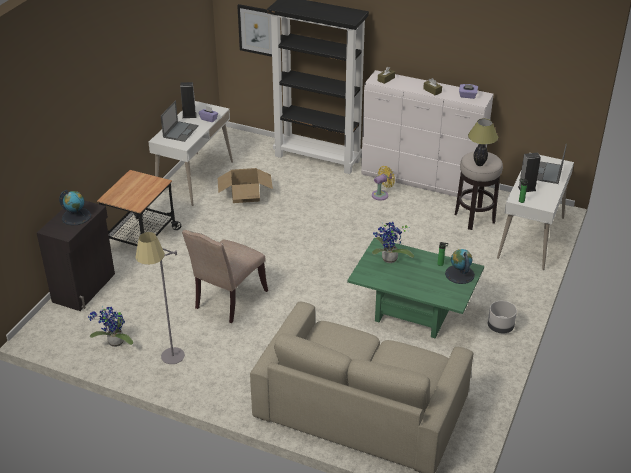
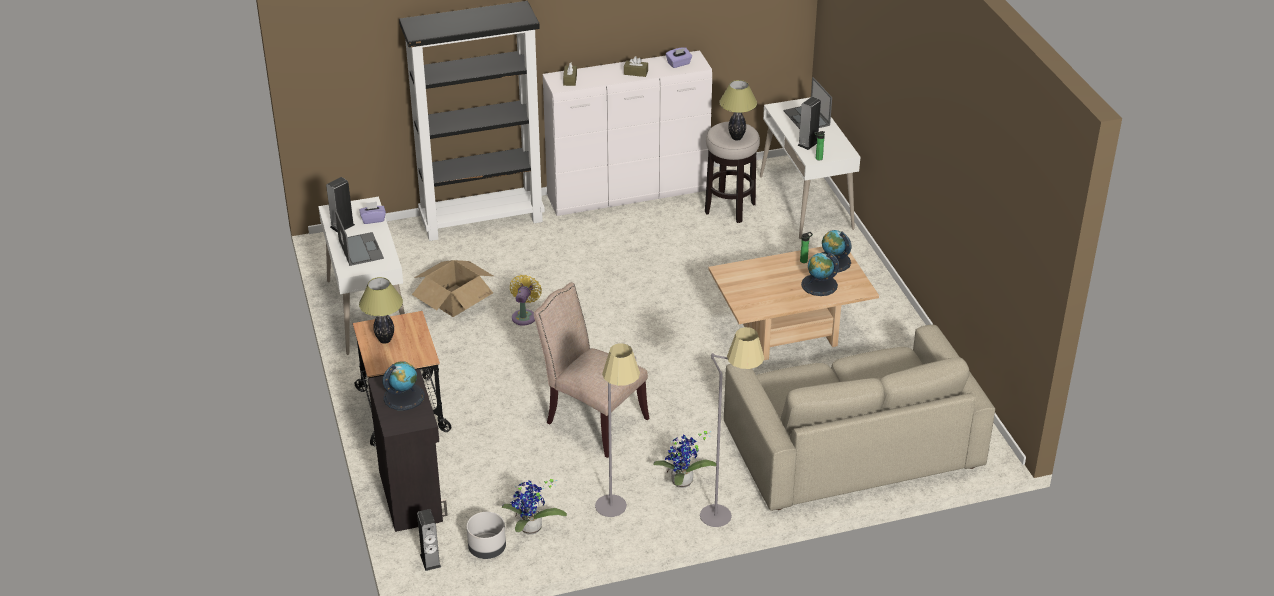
camera: 40 degrees left, 0 degrees up
(46, 328) = (430, 560): none -> speaker
(131, 186) = (385, 340): none -> table lamp
(228, 300) = (592, 420): beige chair -> beige chair turned 135 degrees clockwise
(232, 399) = (727, 509): none -> grey floor lamp
(257, 30) = (361, 77): picture -> none
(381, 194) = (605, 228): yellow fan -> yellow fan (524, 316)
(388, 260) = (752, 282): potted plant -> potted plant (683, 484)
(413, 313) = (789, 334): green coffee table -> beige coffee table
(430, 284) = (819, 285): none -> globe
(500, 327) = (881, 304): grey planter -> grey planter (487, 549)

